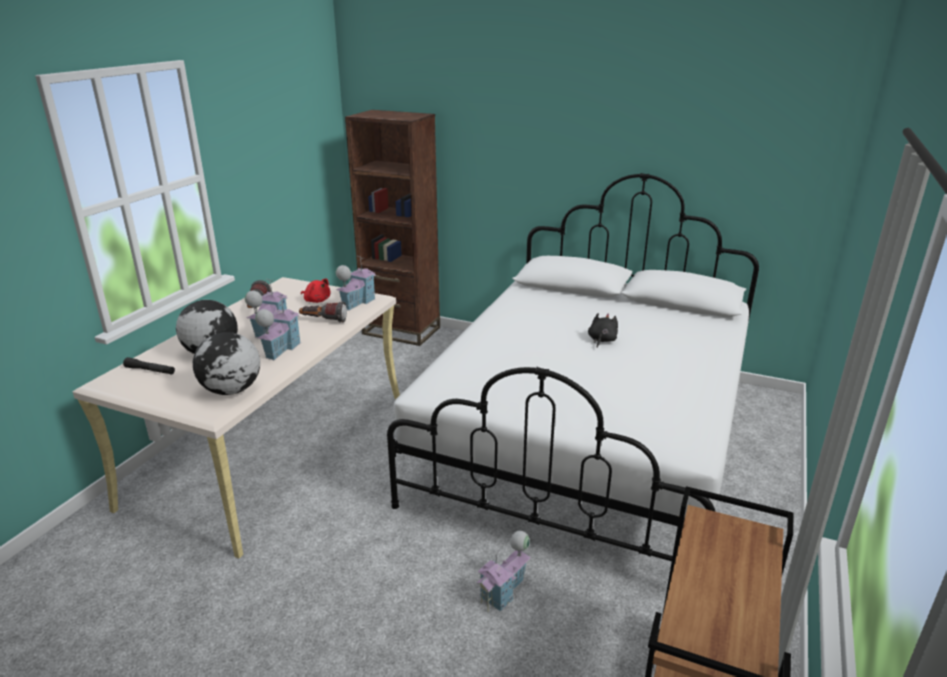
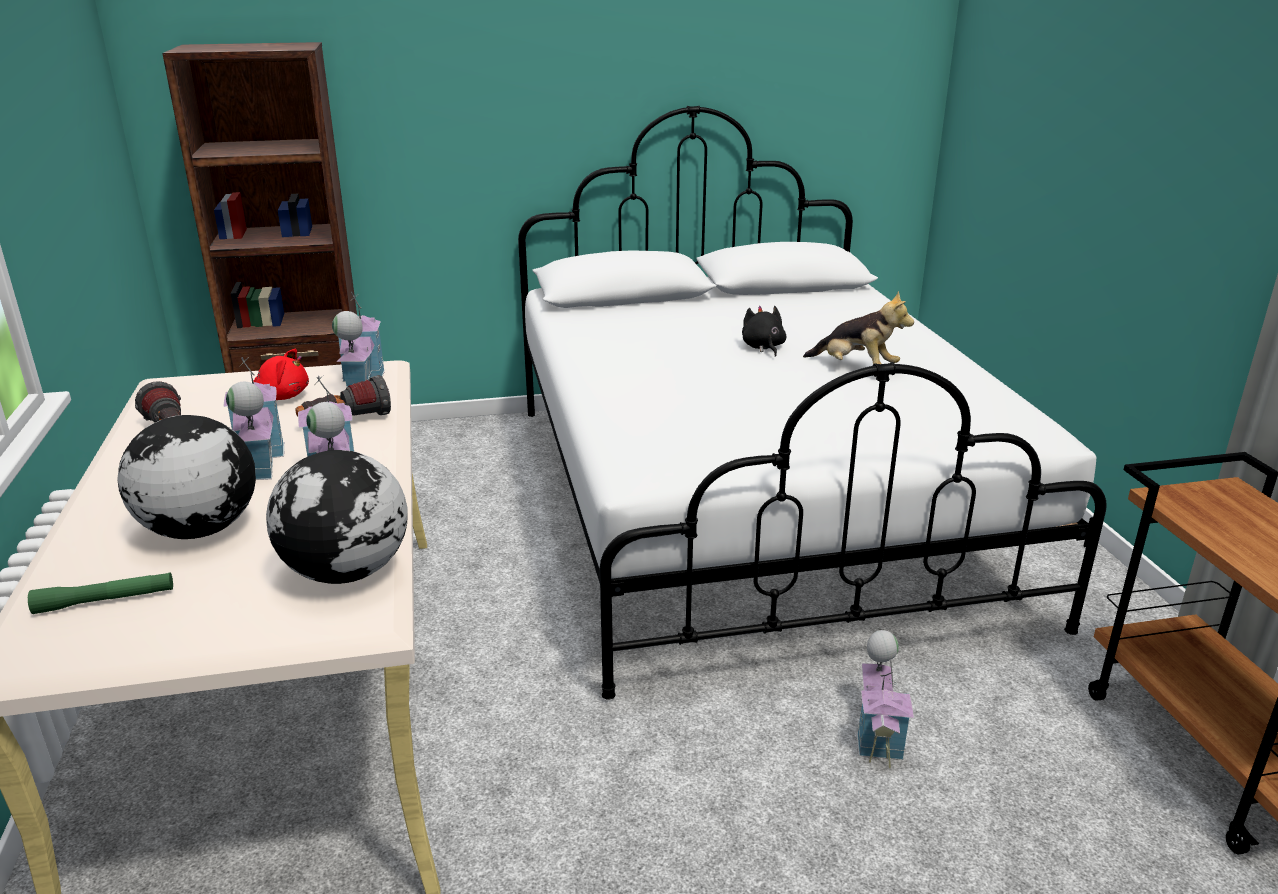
camera: 35 degrees left, 0 degrees up
(150, 370) = (105, 601): black flashlight -> green flashlight
(638, 370) = (855, 368): none -> plush toy

